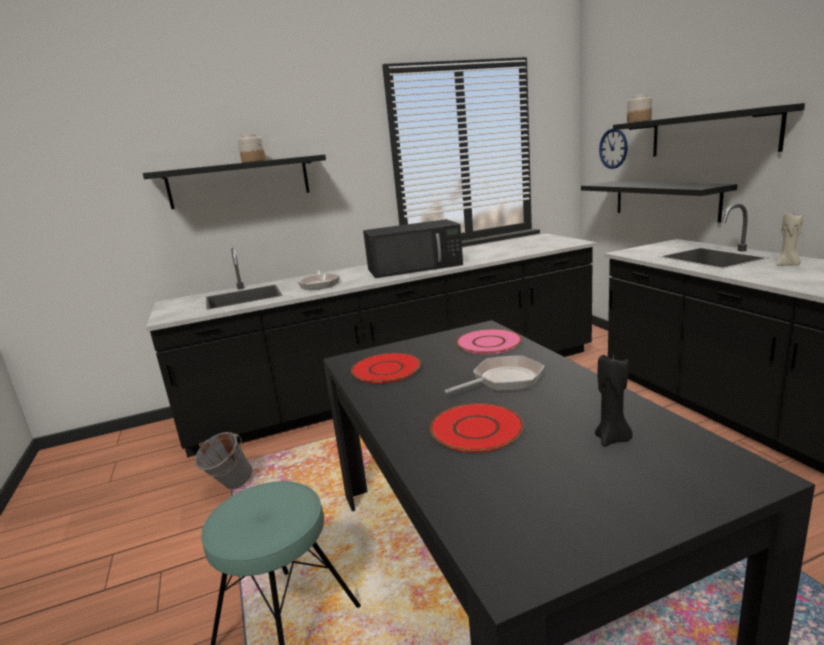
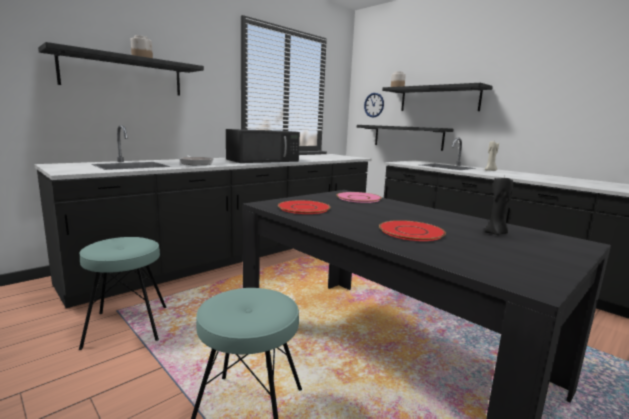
camera: 25 degrees left, 5 degrees down
(229, 487) = (127, 326): grey bucket -> turquoise stool
(503, 380) = (394, 212): frying pan -> none

